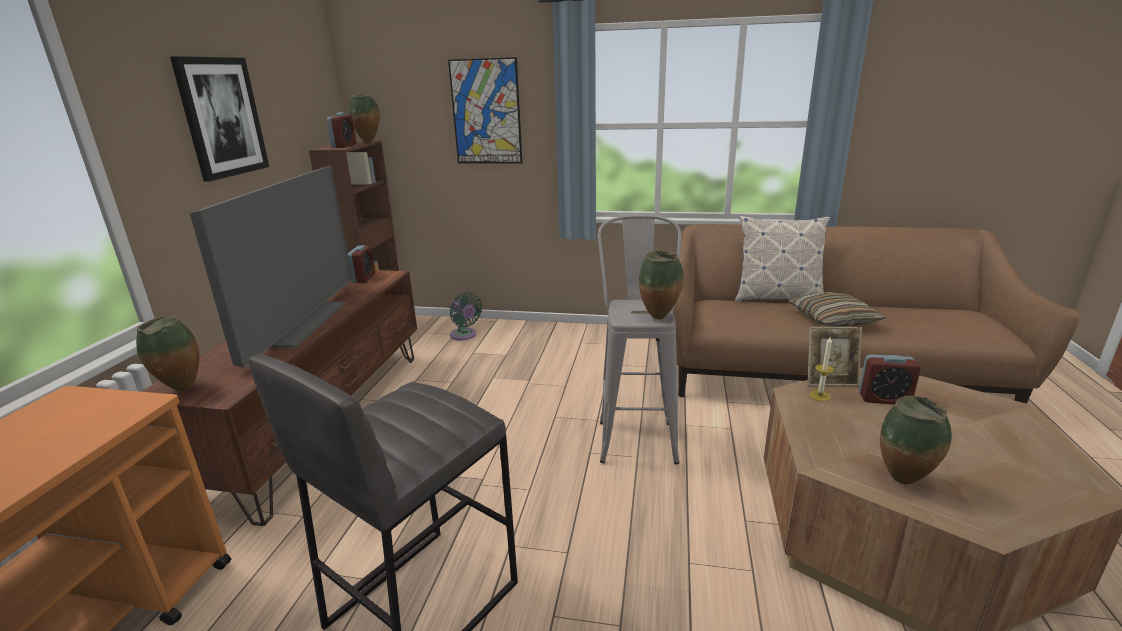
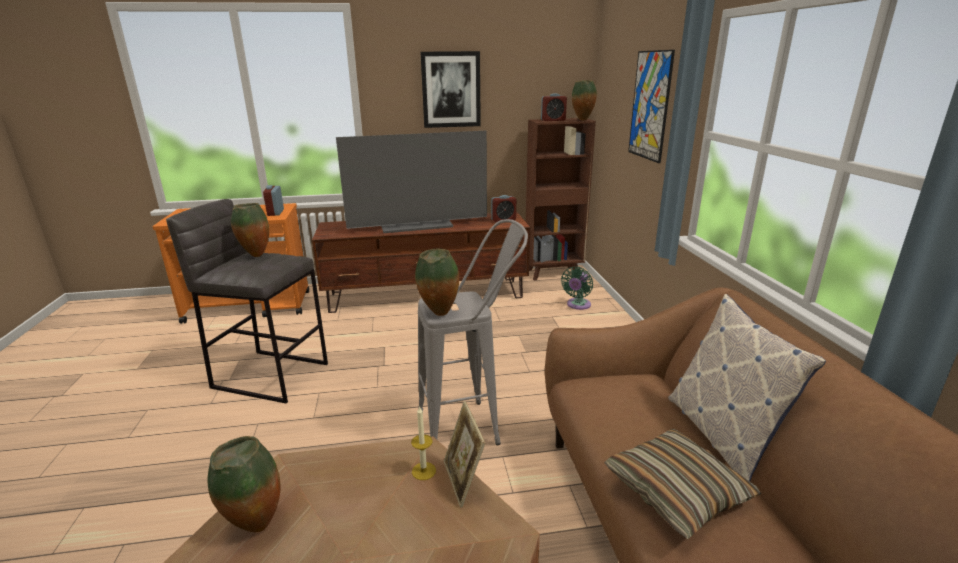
camera: 70 degrees right, 0 degrees up
(182, 389) = (330, 227): vase -> vase (255, 255)
(884, 399) = (432, 530): alarm clock -> alarm clock (275, 212)

